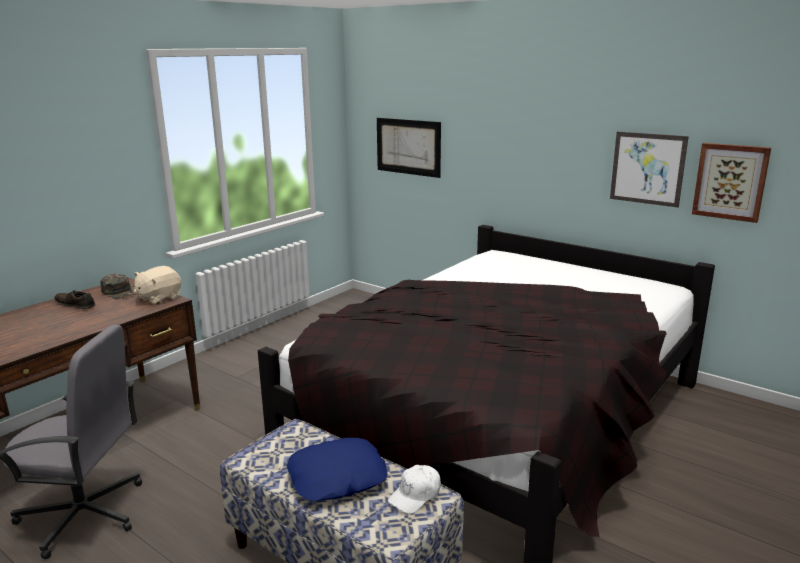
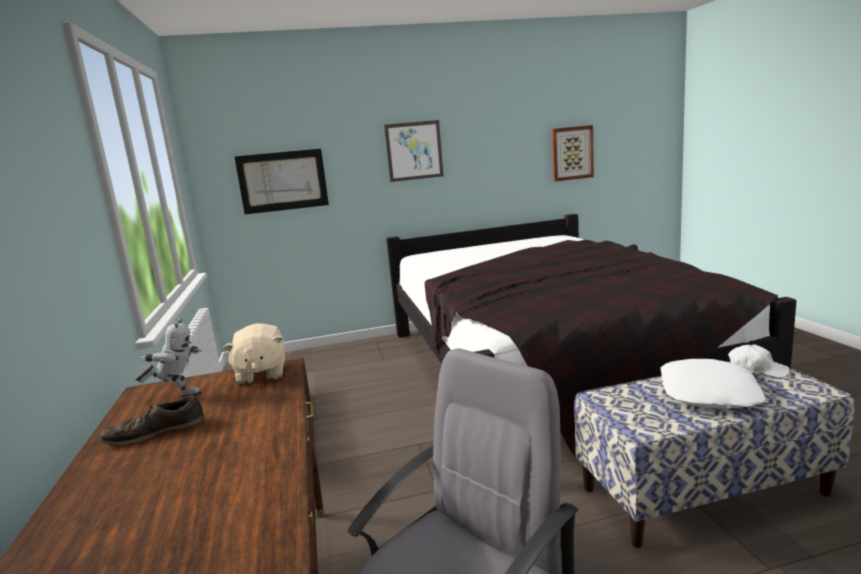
camera: 50 degrees left, 5 degrees down
(120, 292) = (178, 396): green cap -> toy robot
(337, 478) = (709, 393): blue pillow -> white pillow
(415, 495) = (756, 370): white cap -> white cap turned 60 degrees counterclockwise
(647, 168) = (517, 155): picture -> picture (414, 151)

